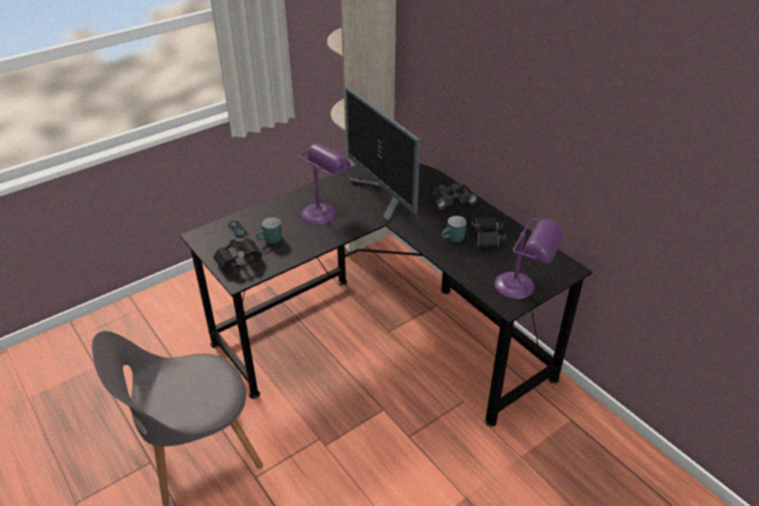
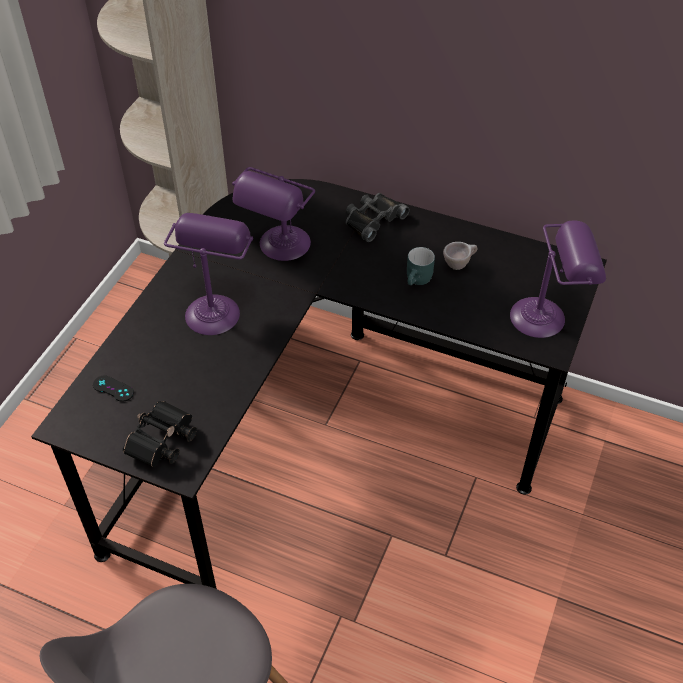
camera: 30 degrees left, 10 degrees up
(271, 240) = (179, 386): turquoise mug -> none
(384, 196) = (280, 250): monitor -> purple table lamp
(487, 239) = (459, 264): black binoculars -> beige cup

